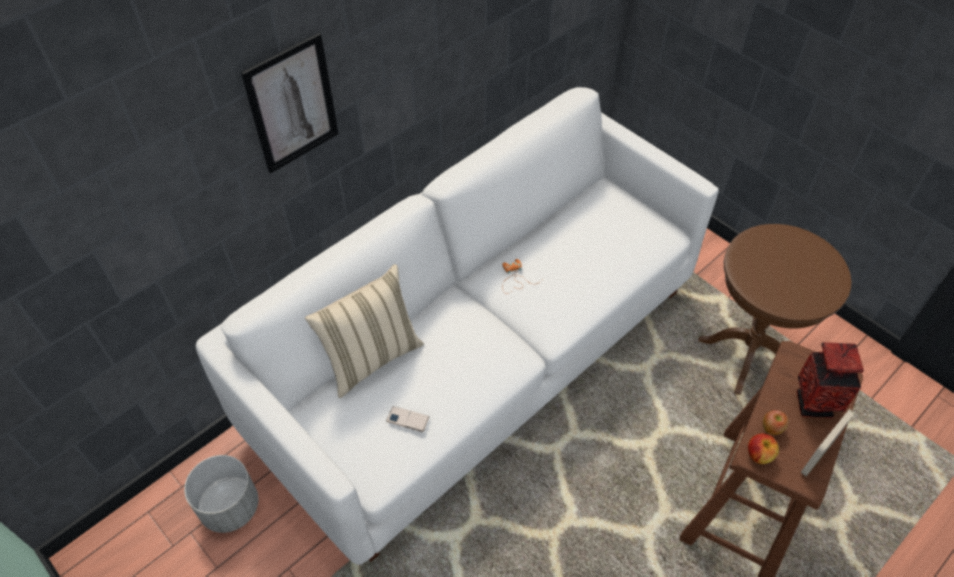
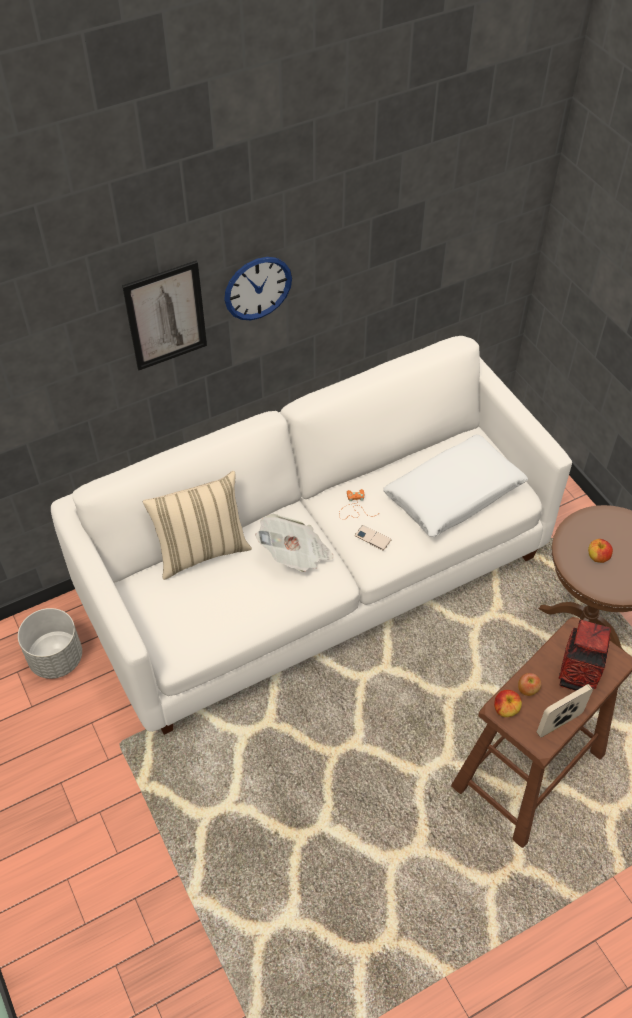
camera: 15 degrees right, 0 degrees up
(383, 60) = (257, 288): none -> wall clock
(407, 419) = (216, 611): phone -> phone (372, 538)
(471, 340) = (295, 554): none -> newspaper
(607, 245) = (454, 494): none -> white pillow
(774, 277) = (597, 557): none -> apple

